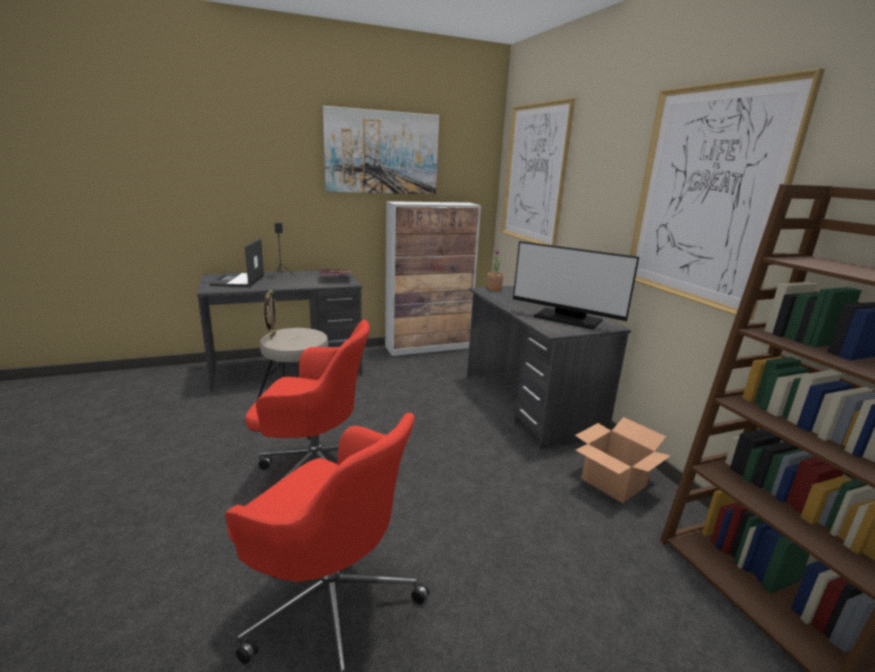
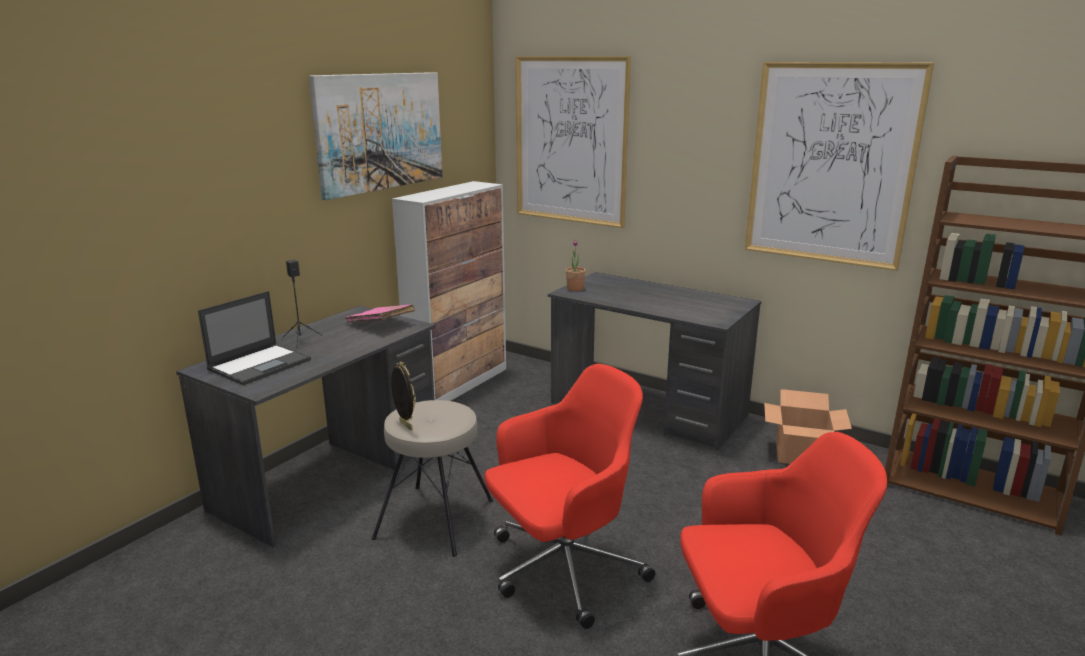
camera: 35 degrees left, 0 degrees up
(238, 280) = (260, 364): laptop -> laptop turned 105 degrees counterclockwise
(567, 319) = (700, 304): monitor -> none

